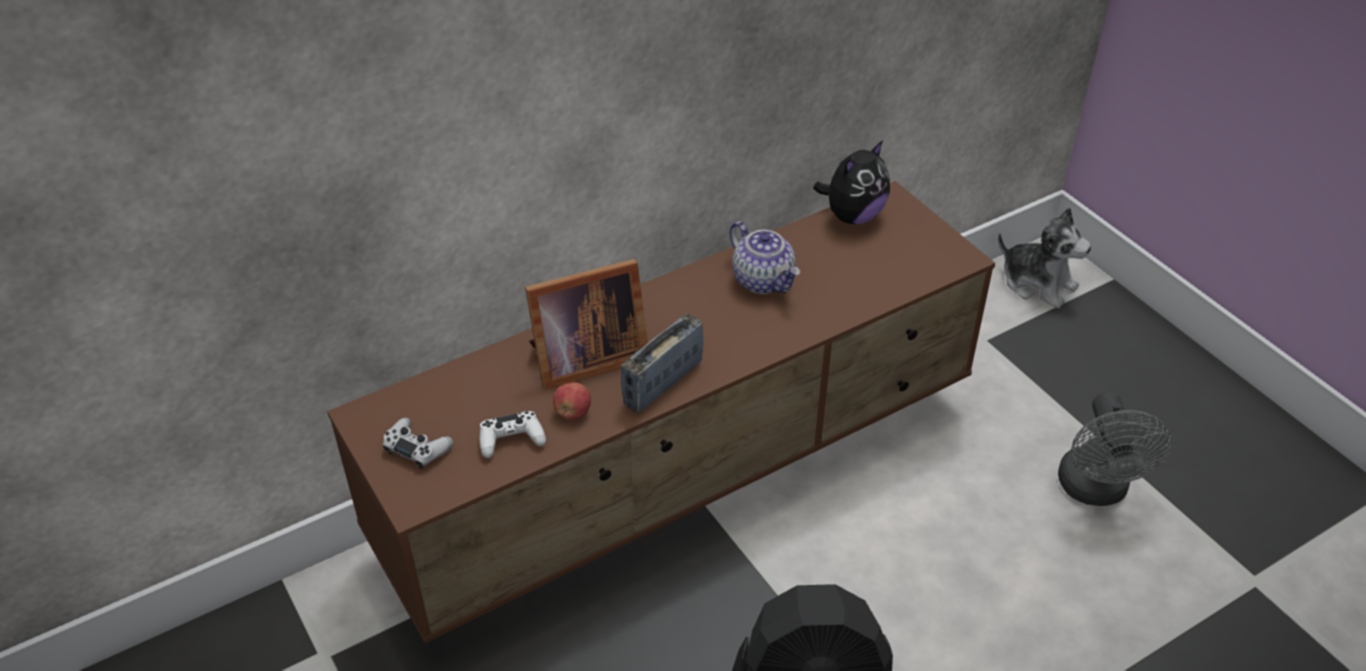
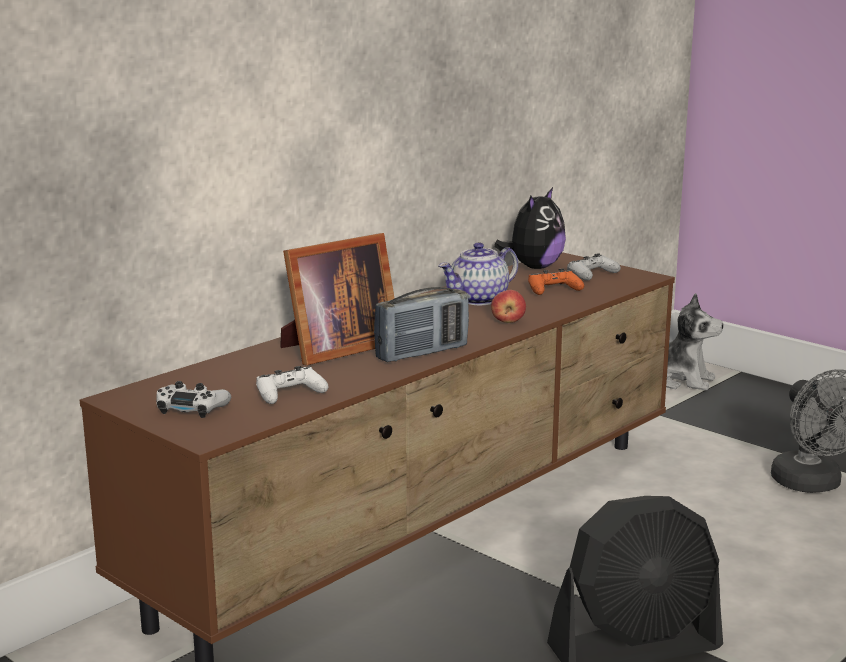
camera: 15 degrees left, 25 degrees down
(572, 412) = (343, 375): apple -> apple (508, 321)
(663, 383) = (422, 353): radio -> radio turned 150 degrees counterclockwise
(764, 280) = (478, 299): teapot -> teapot turned 105 degrees clockwise
(850, 272) = (553, 290): none -> orange game controller
(907, 244) = (592, 274): none -> white game controller

